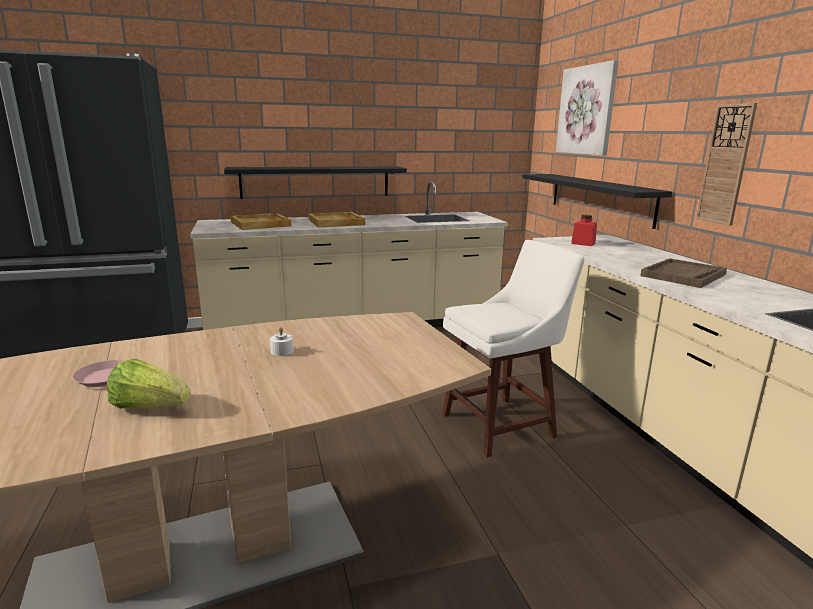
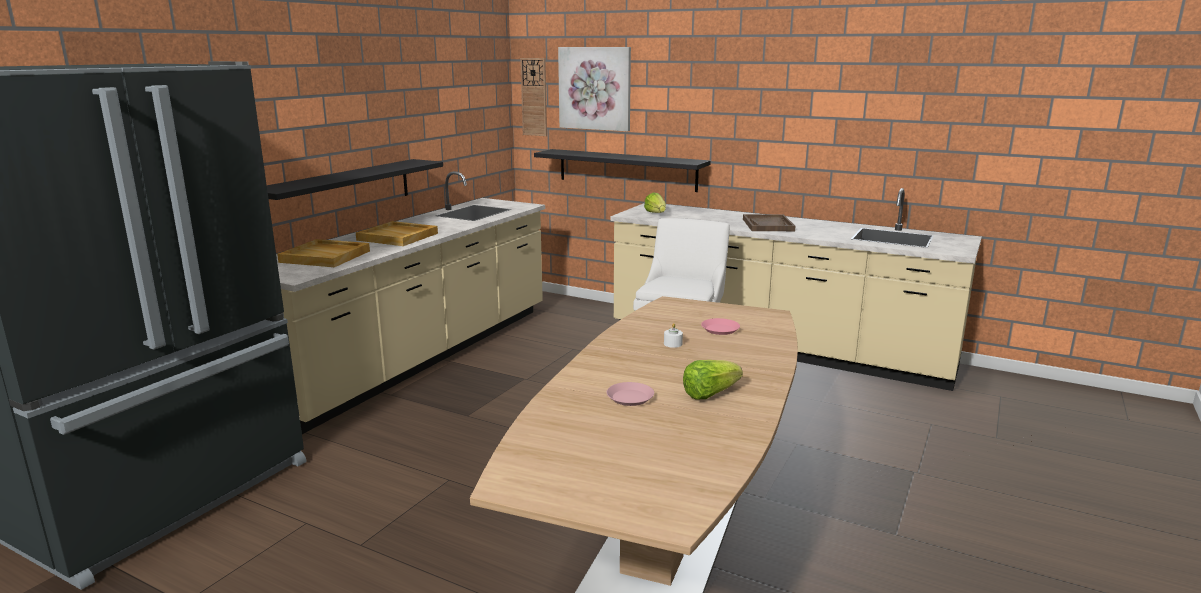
camera: 45 degrees left, 0 degrees up
(360, 357) = (720, 329): none -> pink plate
(583, 243) = (656, 214): red jar -> lettuce
(726, 164) = (757, 138): wall clock -> wall clock (534, 97)

